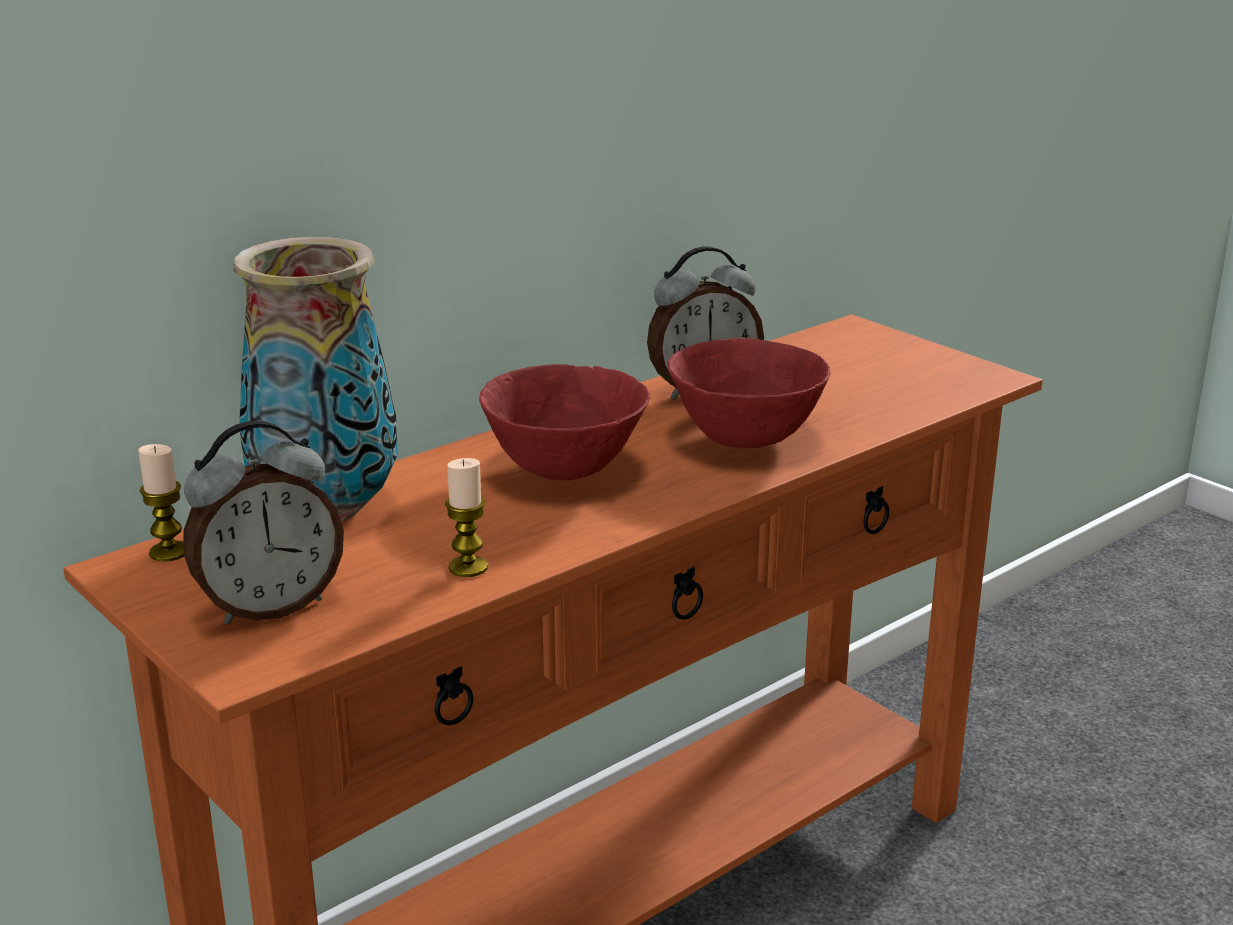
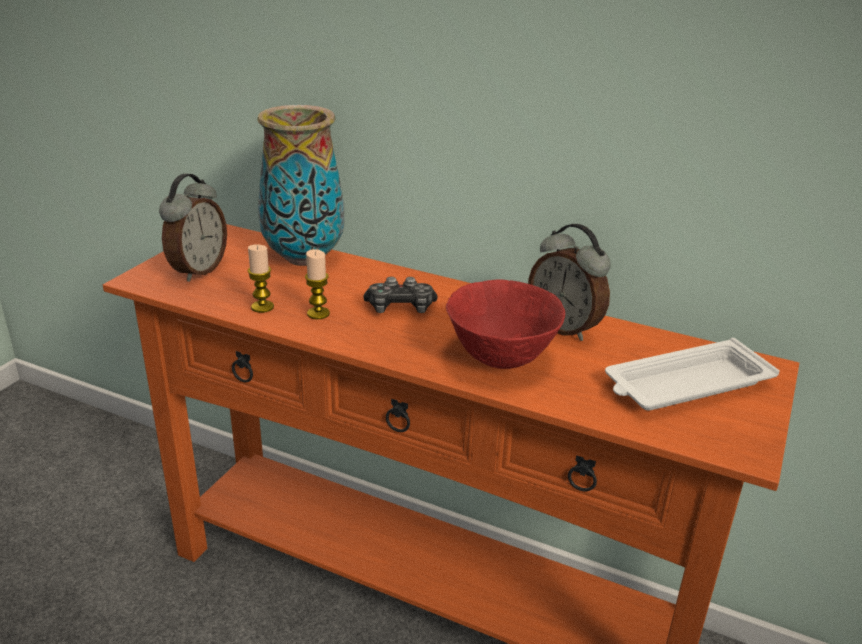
camera: 65 degrees right, 5 degrees up
(169, 552) = (240, 236): candle -> candle (318, 313)
(270, 607) = (197, 270): alarm clock -> alarm clock turned 105 degrees counterclockwise
(566, 471) = (400, 308): red bowl -> game controller
(864, 368) = (685, 385): none -> white tray

